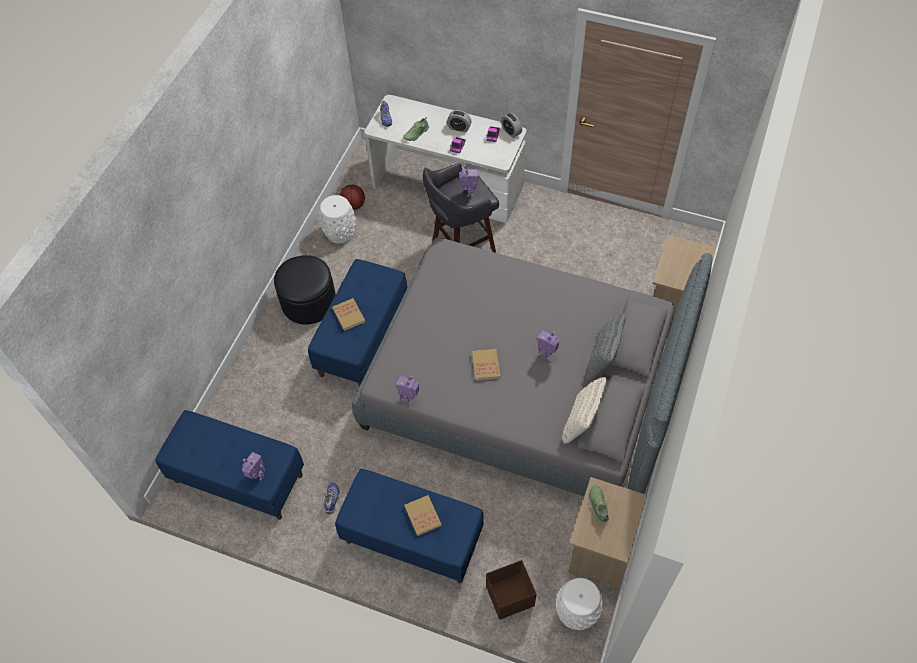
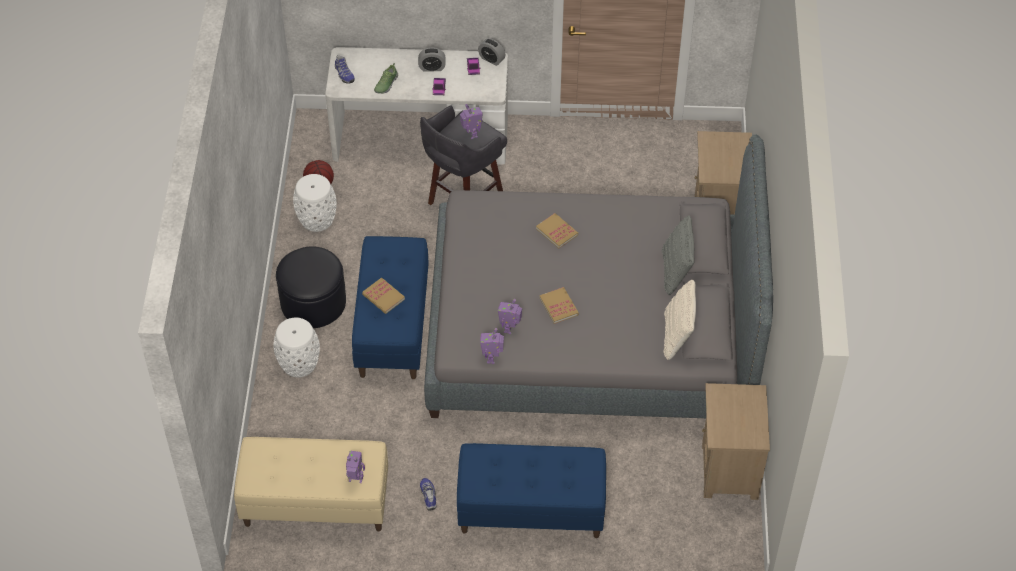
camera: 20 degrees left, 5 degrees down
(238, 478) = (315, 503): blue bench -> beige bench
(423, 516) = (546, 470): book -> book (557, 232)
(509, 596) = (652, 535): brown storage box -> none
(546, 354) = (617, 280): toy robot -> toy robot (510, 328)
(576, 612) = (725, 531): white stool -> white stool (299, 363)
(598, 505) = (723, 407): shoe -> none

